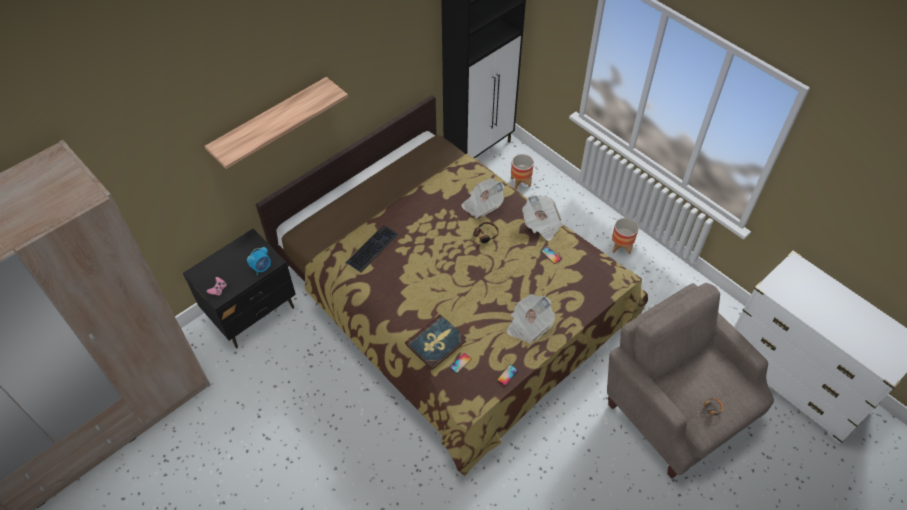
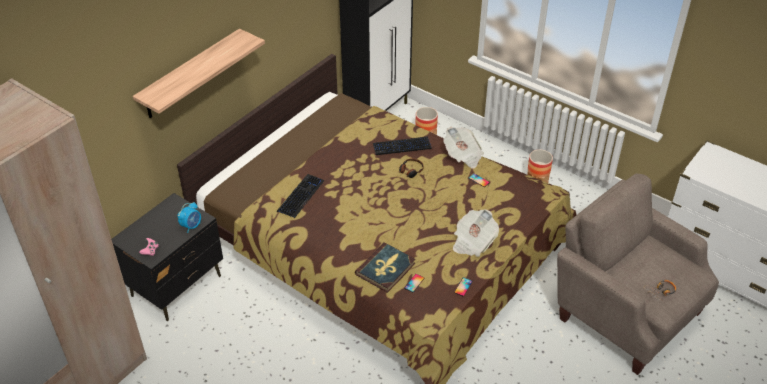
camera: 10 degrees left, 10 degrees down
(482, 205) = (401, 146): newspaper -> keyboard

